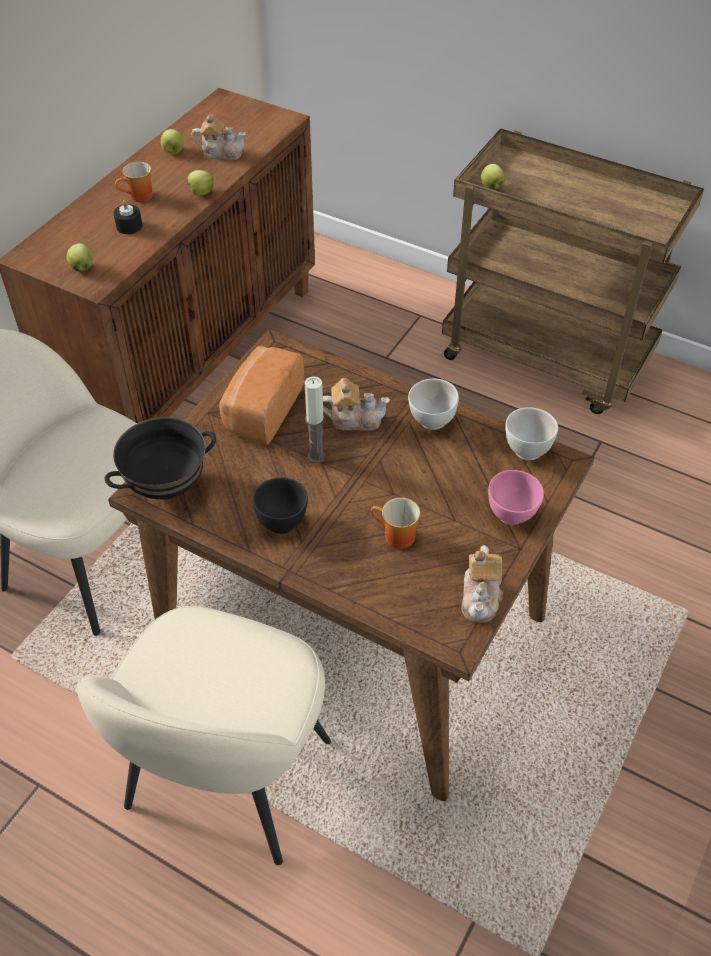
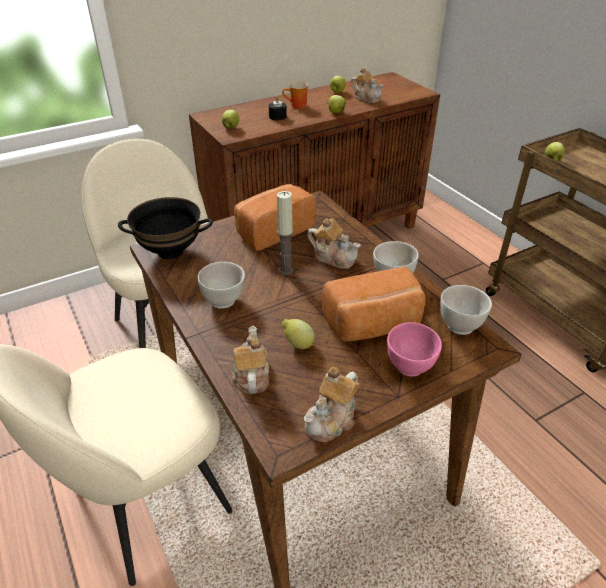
camera: 30 degrees right, 10 degrees down
(282, 522) = (224, 301): black bowl -> white bowl
(378, 590) = (251, 375): none -> teapot
(395, 537) = (298, 344): mug -> lemon
(450, 484) = (373, 325): none -> bread

